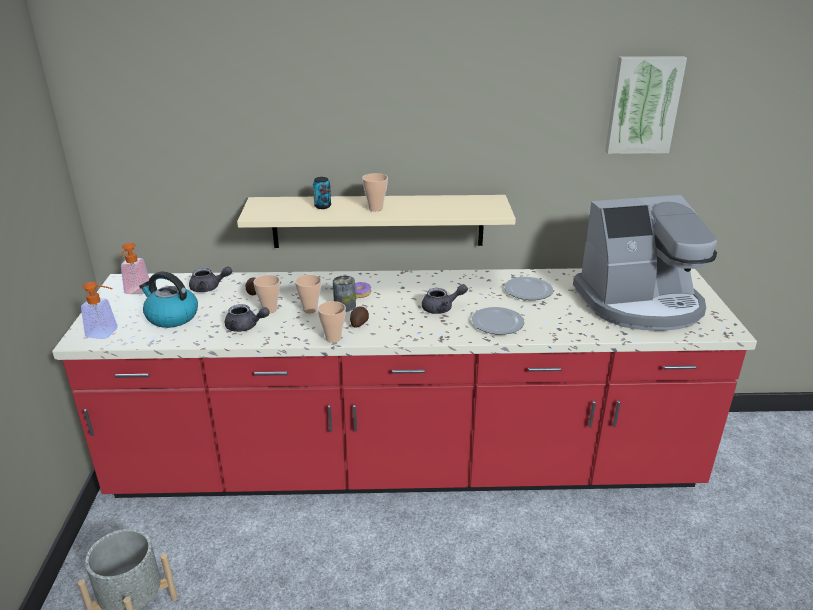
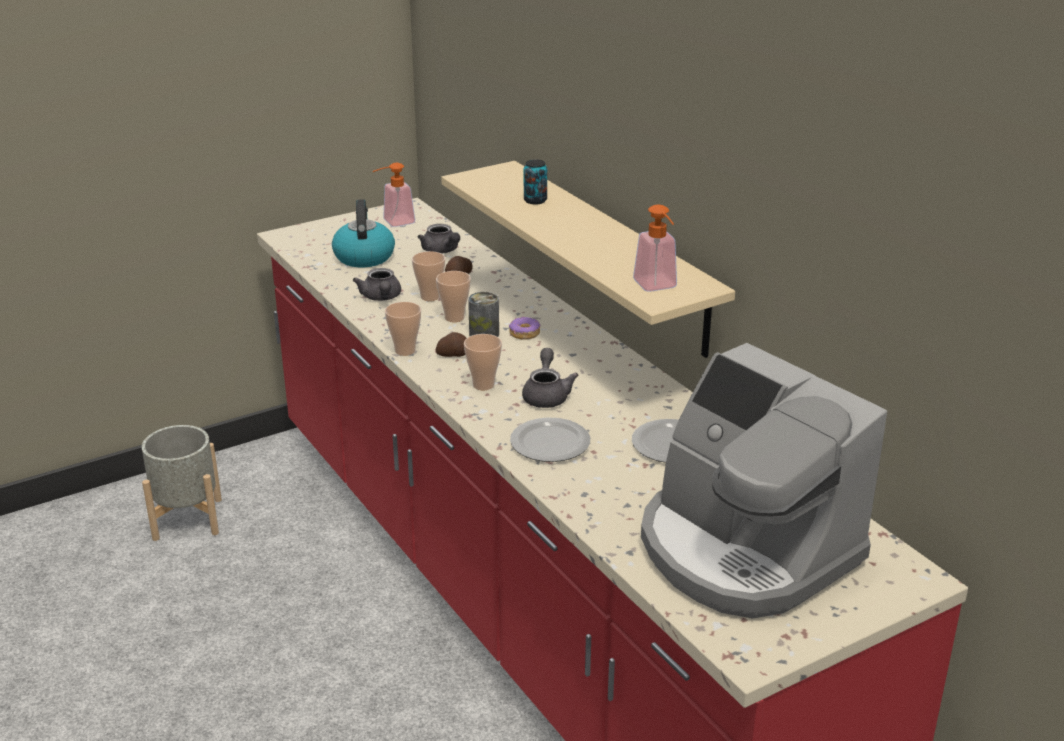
camera: 60 degrees right, 0 degrees up
(107, 333) = (305, 241): soap dispenser -> soap dispenser (658, 287)
(375, 208) = (567, 228): cup -> cup (483, 385)
(442, 308) = (546, 395): grey teapot -> grey teapot turned 135 degrees counterclockwise
(643, 105) = (910, 224): picture -> none

